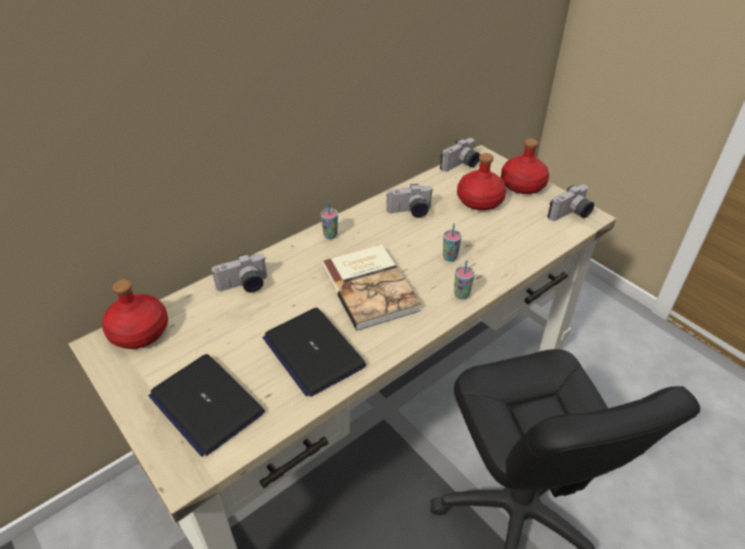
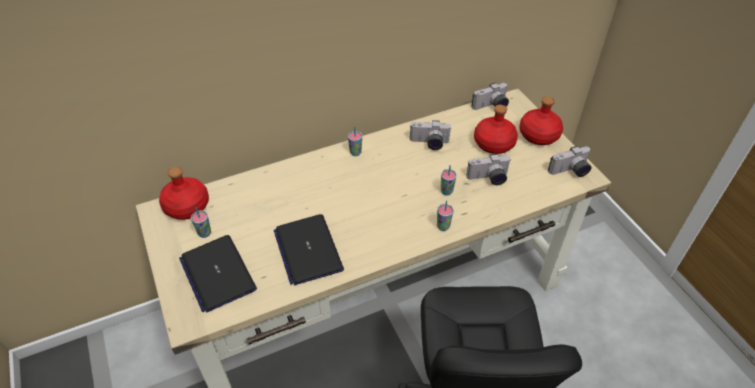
camera: 15 degrees right, 5 degrees up
(173, 359) = (204, 233): none -> cup
(244, 286) = (273, 184): camera -> camera (488, 179)
(371, 287) = (372, 205): book -> none

